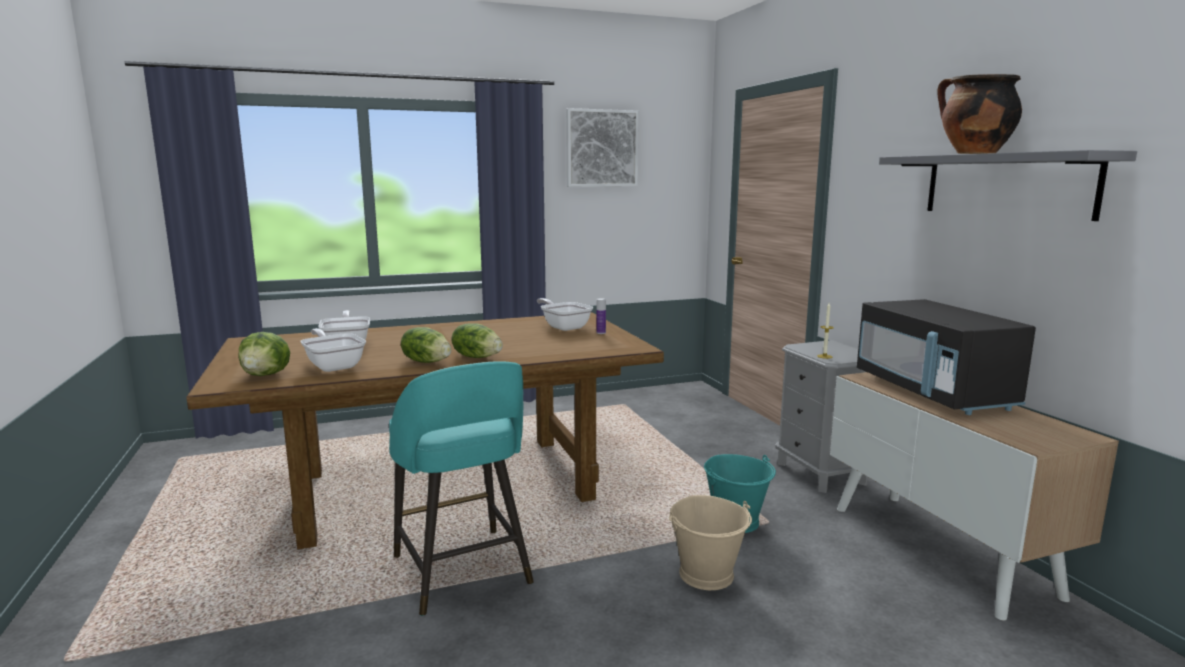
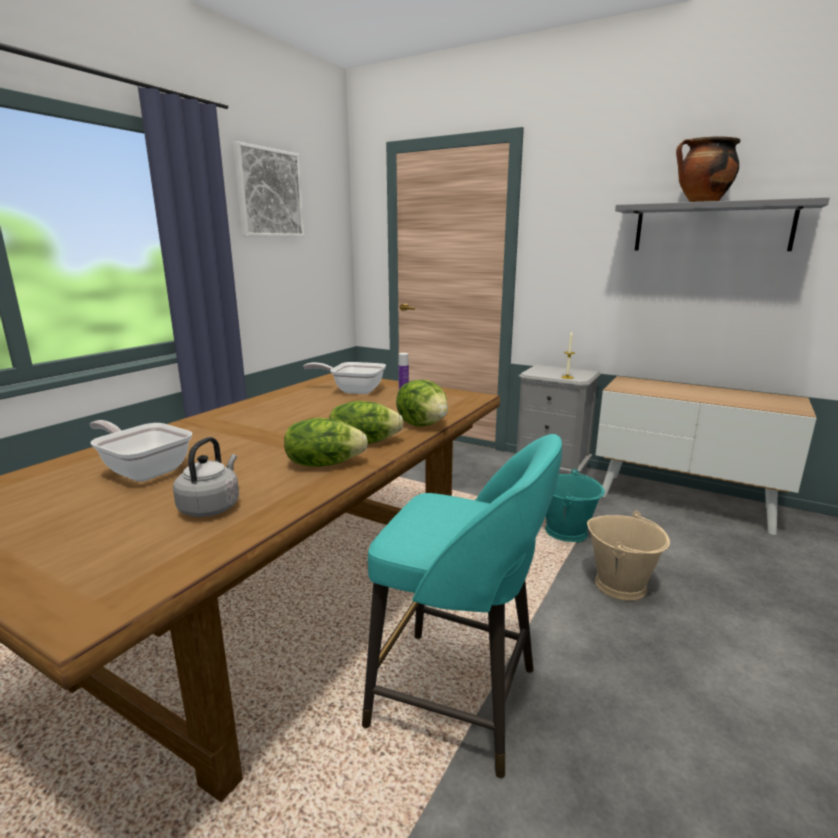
camera: 40 degrees left, 5 degrees up
(266, 375) = (134, 559): lettuce -> lettuce (423, 424)
(334, 366) = (211, 507): frying pan -> grey kettle
(932, 392) = (675, 389): black microwave -> none

